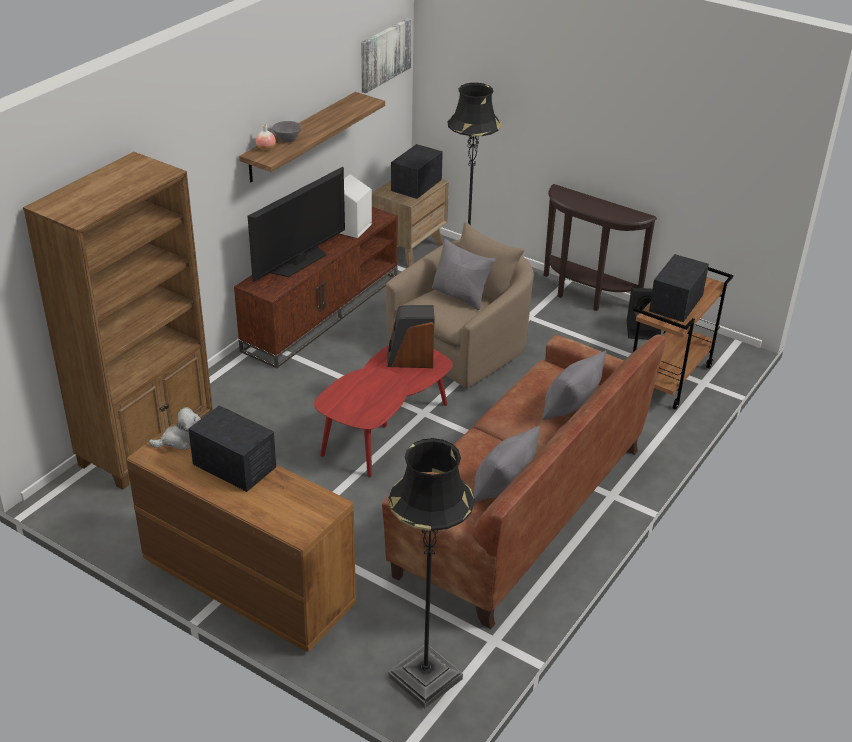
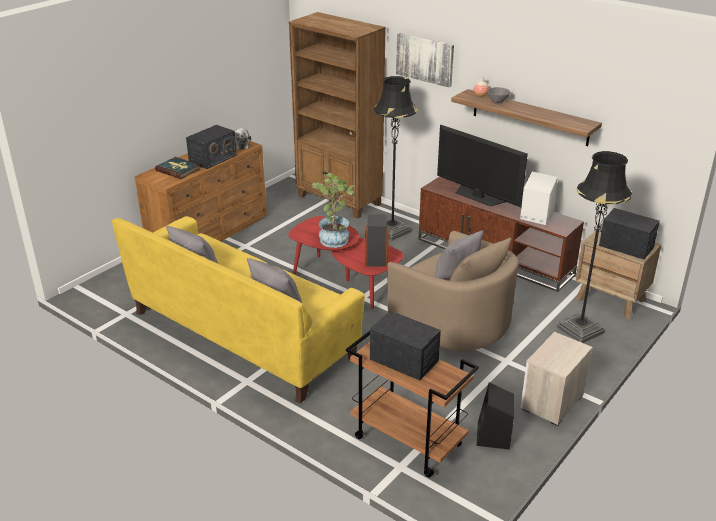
camera: 95 degrees right, 5 degrees down
(278, 499) = (178, 170): none -> book
(377, 387) = (334, 238): none -> potted plant
(384, 54) = (650, 114): picture -> picture (425, 59)
(425, 678) = (110, 288): black floor lamp -> black floor lamp (392, 231)
(522, 510) = (242, 335): brown sofa -> yellow sofa
(585, 297) = (551, 402): brown console table -> nightstand

